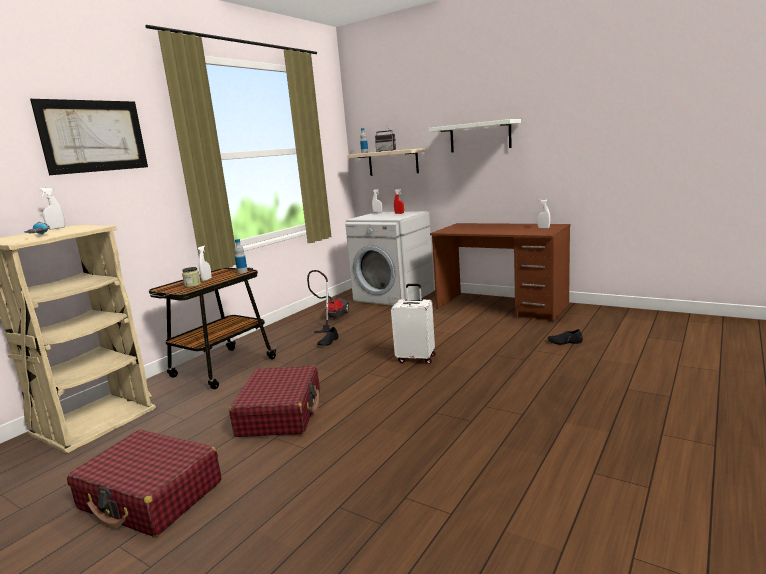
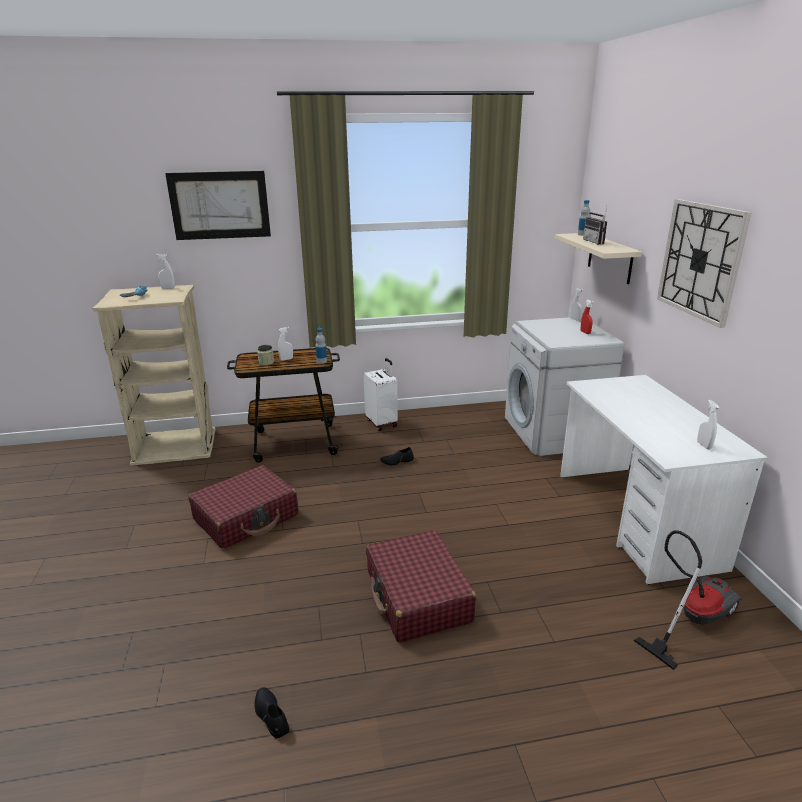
camera: 45 degrees right, 10 degrees up
(151, 496) = (102, 533): red suitcase -> red suitcase (417, 597)
(332, 319) = (448, 433): vacuum cleaner -> vacuum cleaner (690, 618)
(416, 358) = (419, 532): white suitcase -> white suitcase (382, 423)
(480, 136) = (700, 260): white shelf -> wall clock
(501, 306) = (635, 519): brown desk -> white desk
(564, 342) = (592, 624): black shoe -> black shoe (271, 715)

